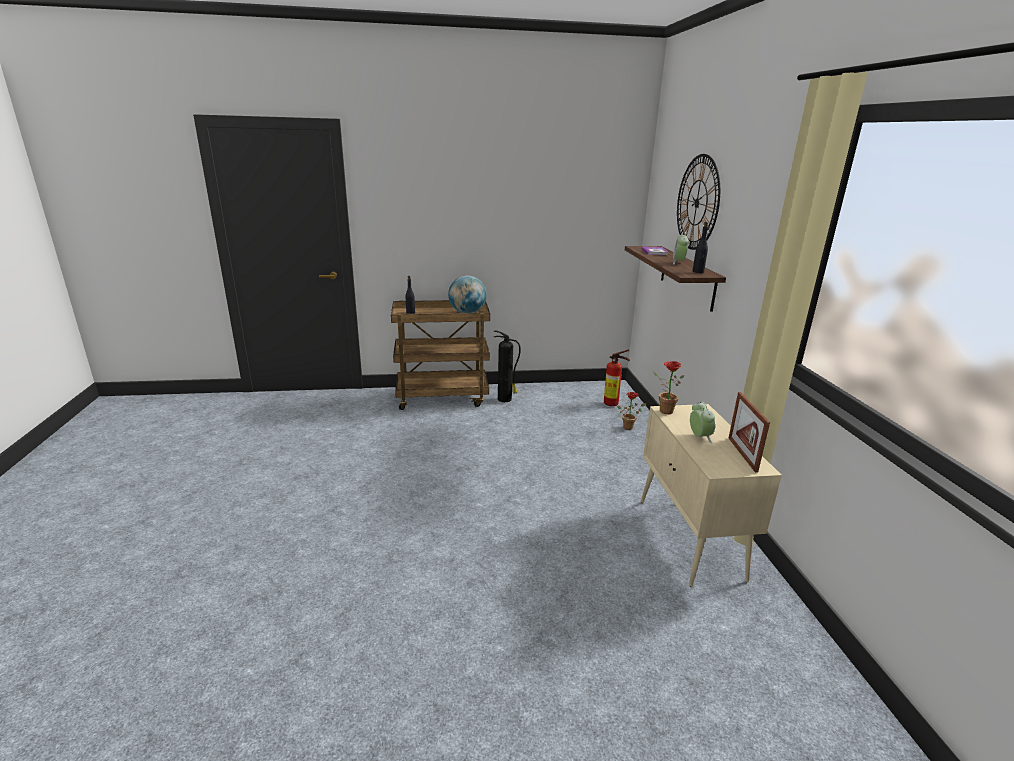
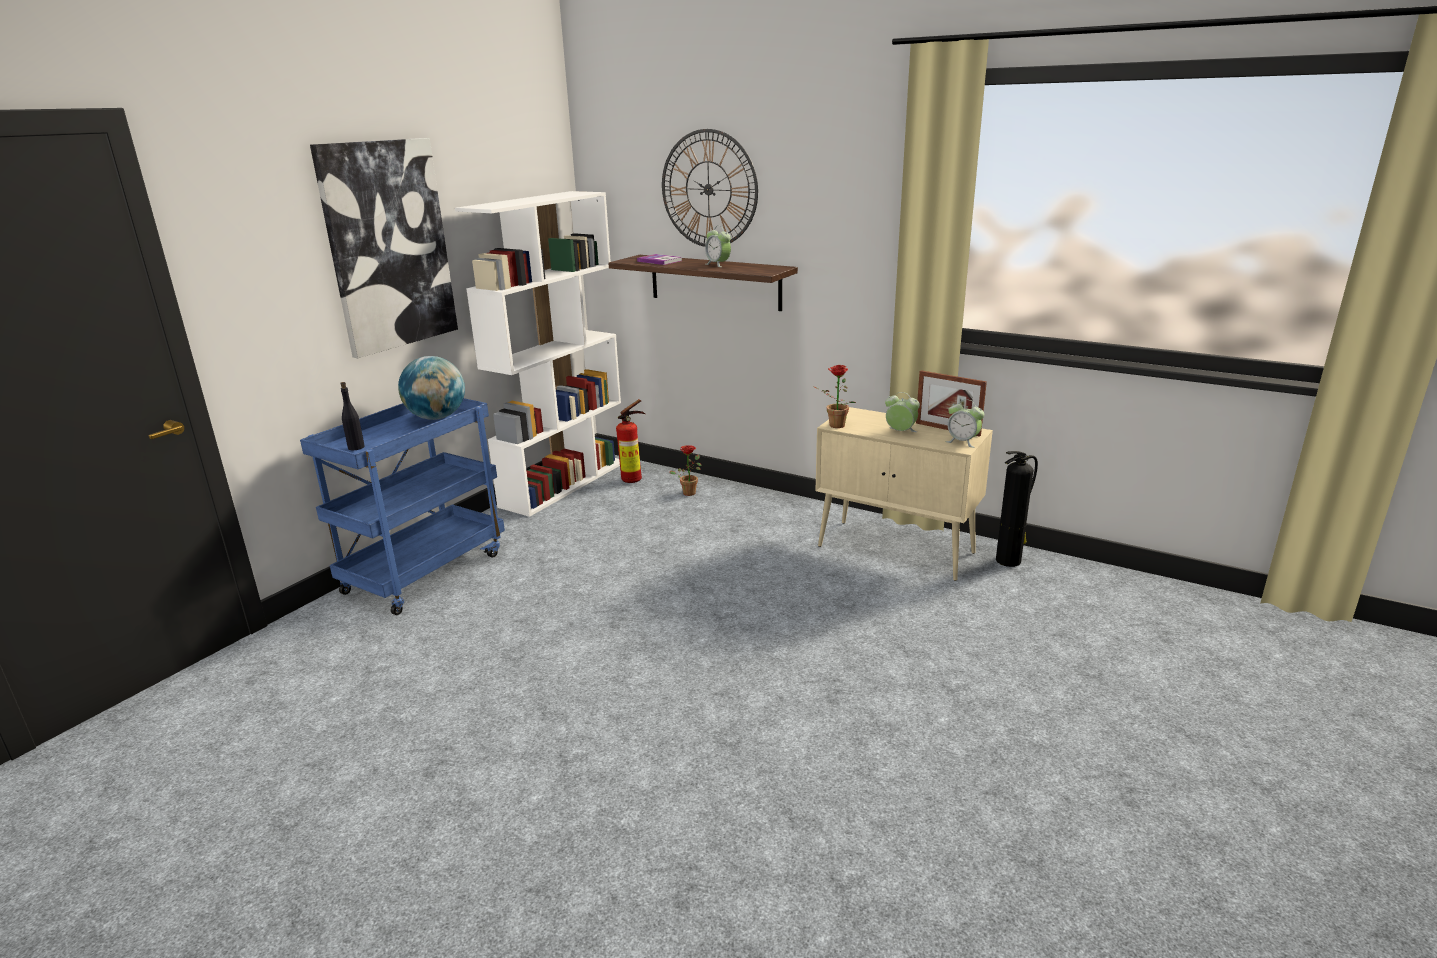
camera: 50 degrees left, 0 degrees up
(443, 397) = (425, 571): brown cart -> blue cart
(477, 208) = (388, 246): none -> picture
(505, 399) = (511, 532): fire extinguisher -> fire extinguisher (1009, 560)
(574, 388) = (564, 483): none -> white bookcase
(698, 272) = (764, 268): black bottle -> none
(728, 468) = (962, 442): none -> alarm clock

